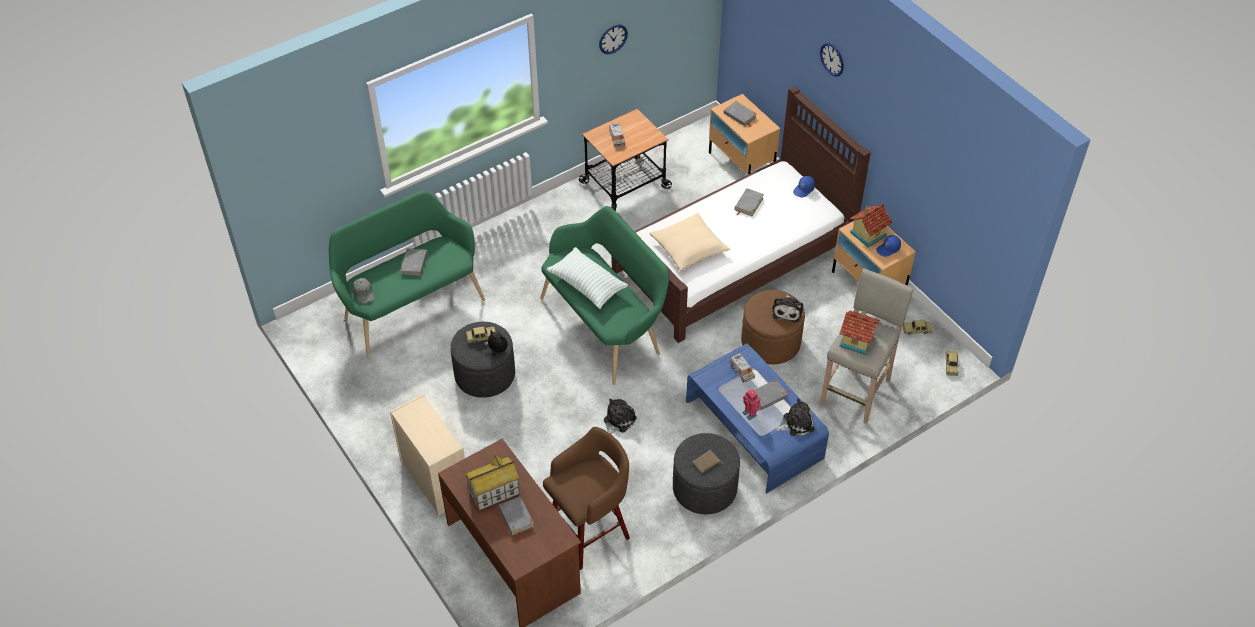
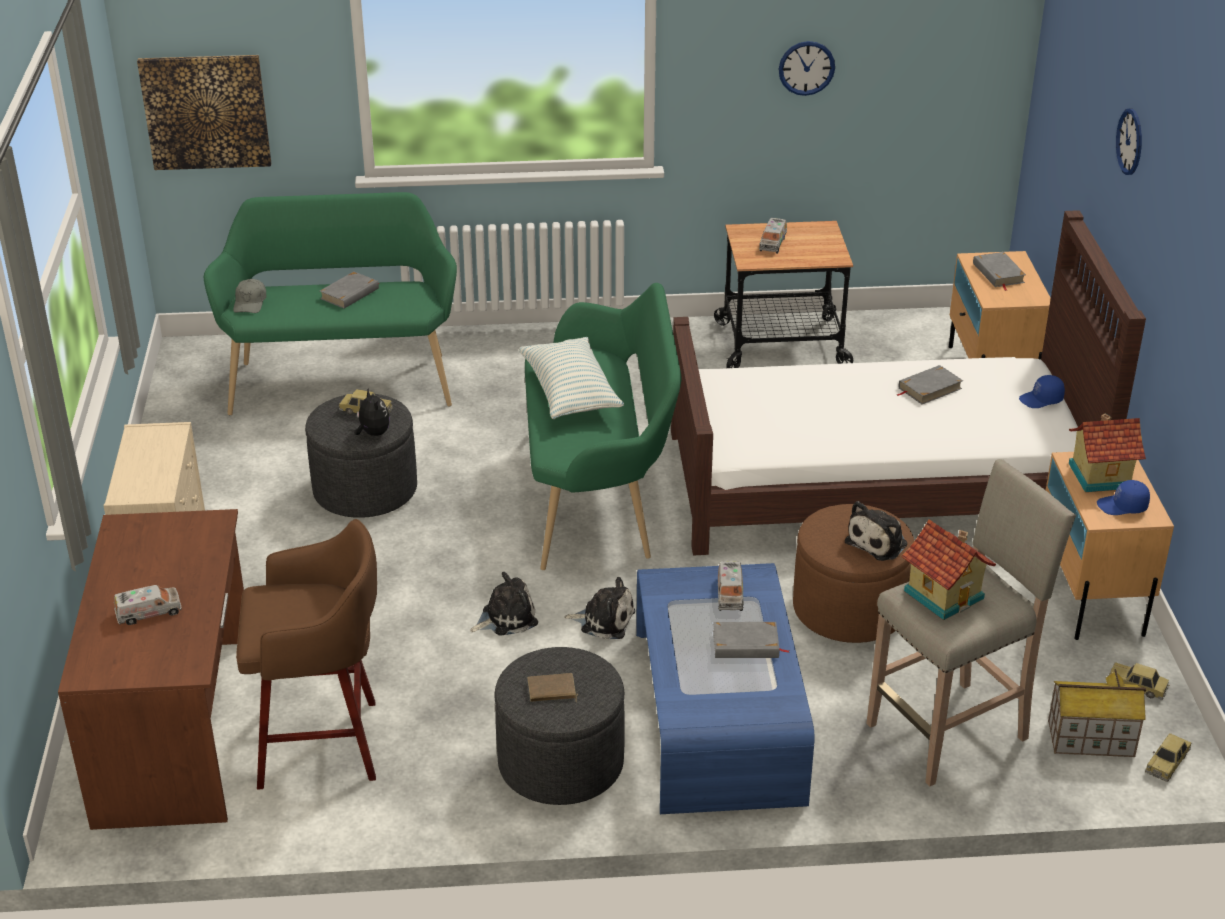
camera: 30 degrees right, 15 degrees down
(293, 192) = (206, 111): none -> picture
(494, 492) = (152, 569): toy house -> toy house (1090, 739)
(516, 518) = (148, 612): grey book -> toy truck
(688, 247) = (781, 409): beige pillow -> none
(750, 413) = (693, 656): toy robot -> none
(796, 423) = (761, 699): plush toy -> plush toy (604, 620)

